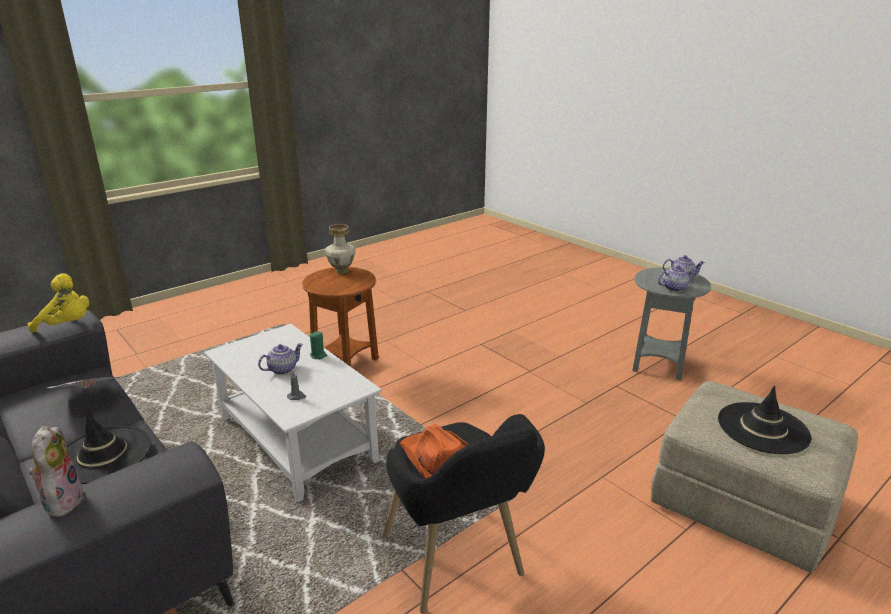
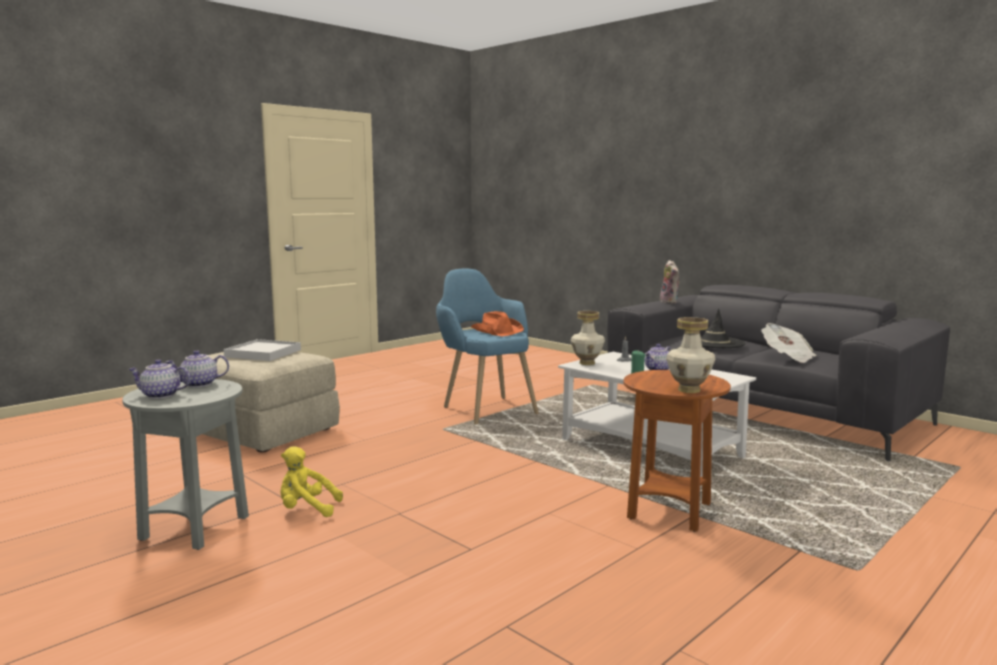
camera: 175 degrees right, 15 degrees down
(67, 325) = (865, 334): yellow plush toy -> yellow plush toy (306, 509)
(345, 390) = (587, 363): none -> vase
(459, 569) = (484, 407): black armchair -> blue armchair
(763, 428) = (263, 353): black hat -> white tray

